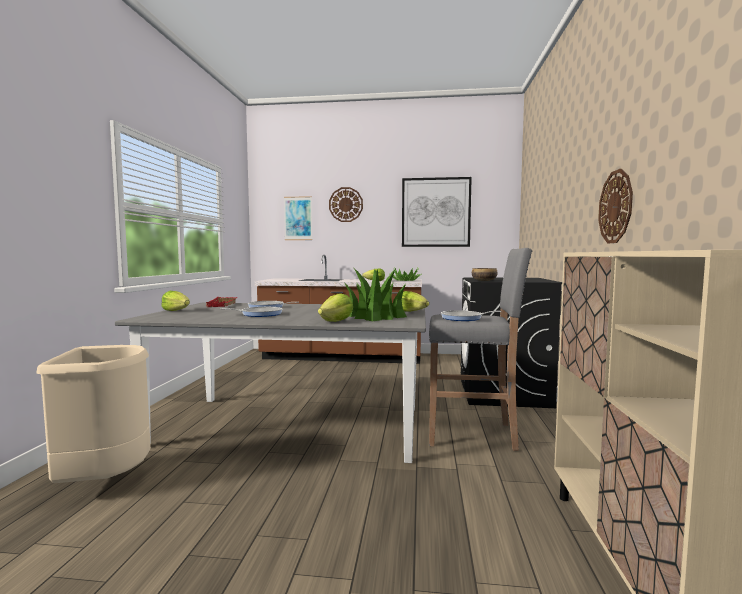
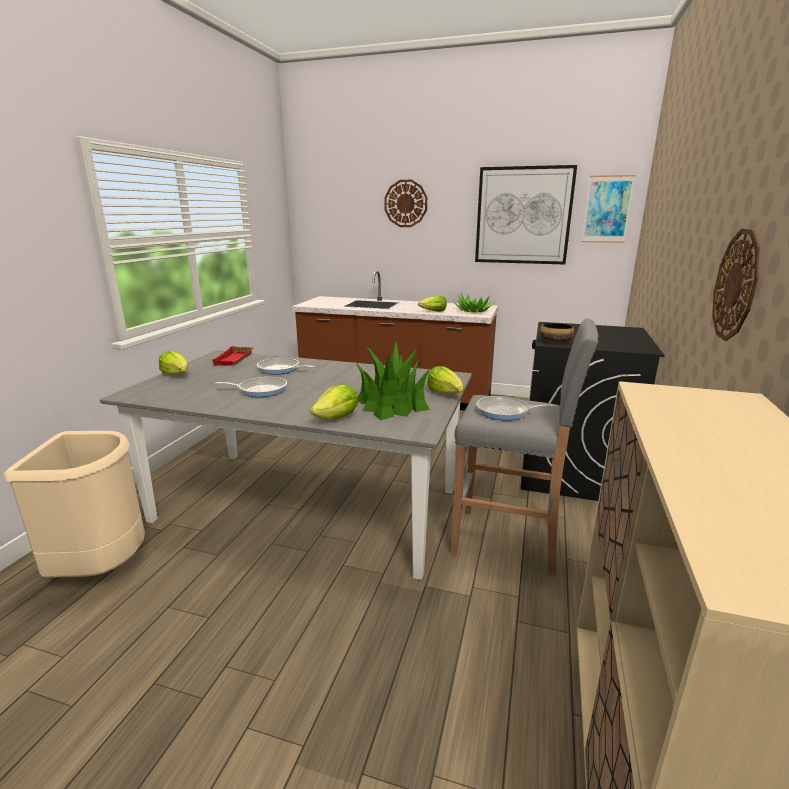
camera: 10 degrees right, 15 degrees up
(298, 218) = (347, 221): picture -> picture (607, 209)

